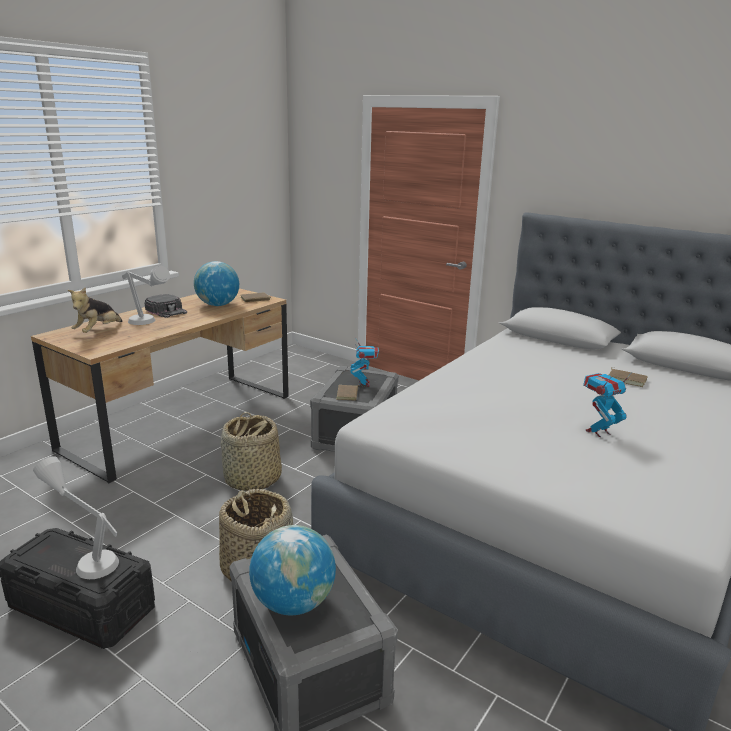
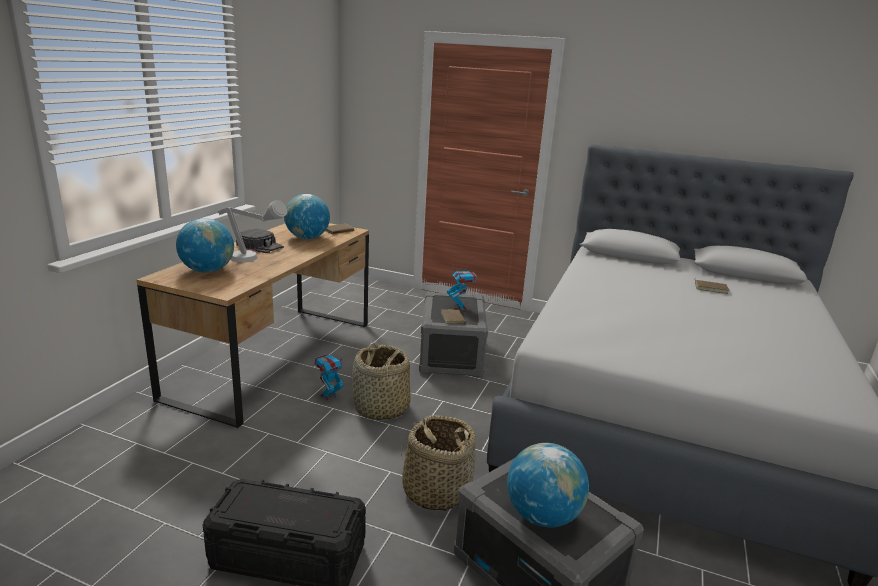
camera: 15 degrees left, 0 degrees up
(86, 556) = (298, 503): grey table lamp -> none
(98, 331) = (207, 270): plush toy -> globe
(598, 432) = (727, 334): toy robot -> toy robot (329, 396)

